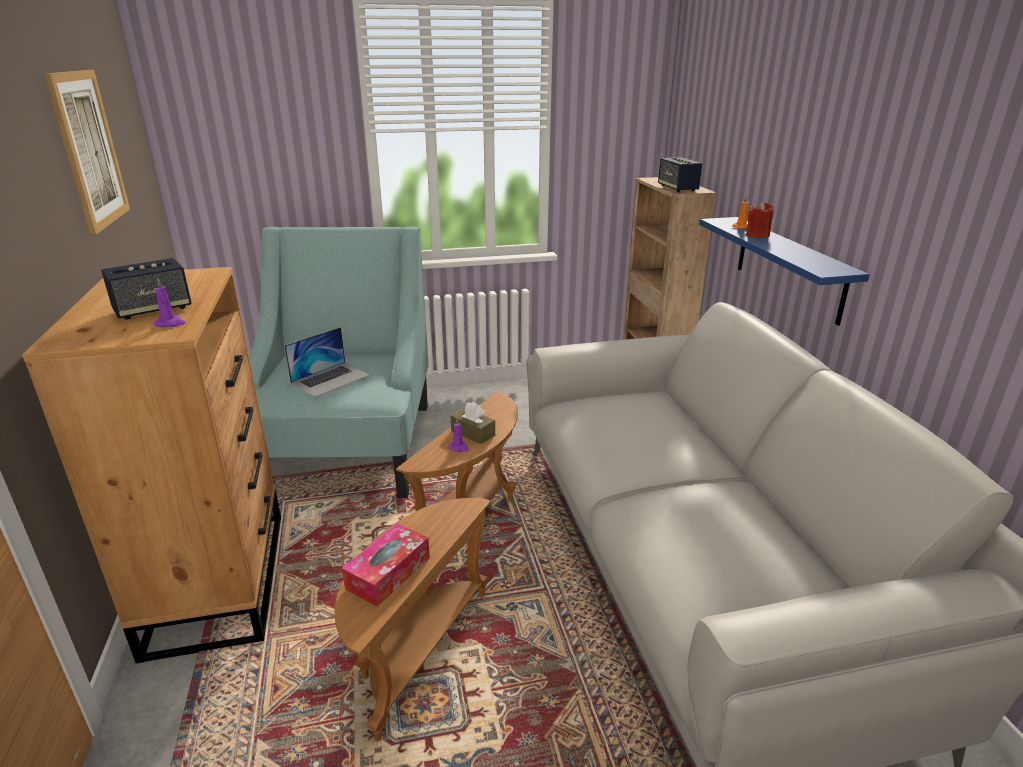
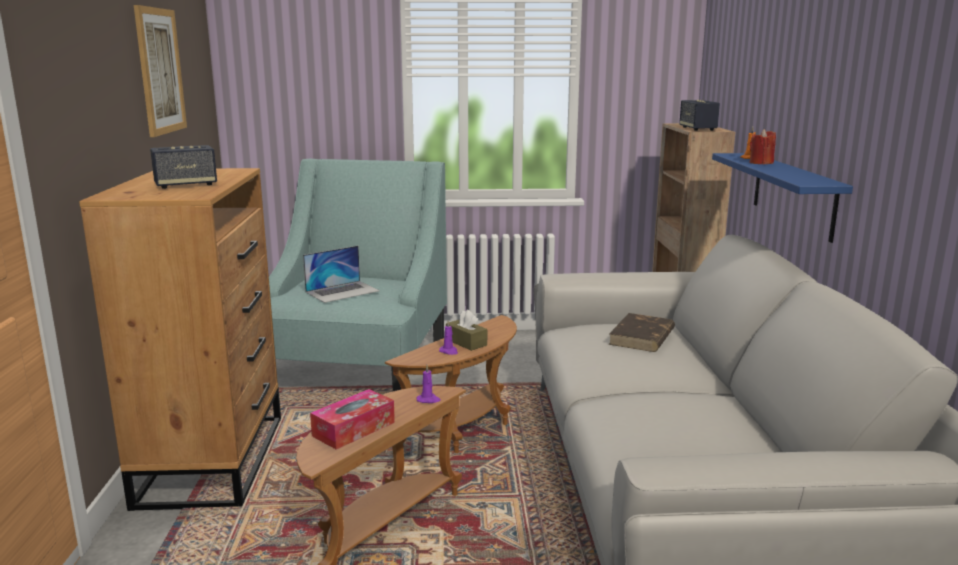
camera: 10 degrees right, 10 degrees down
(170, 324) = (196, 191): purple candle -> purple candle (428, 400)
(645, 414) = (642, 337): none -> brown book

